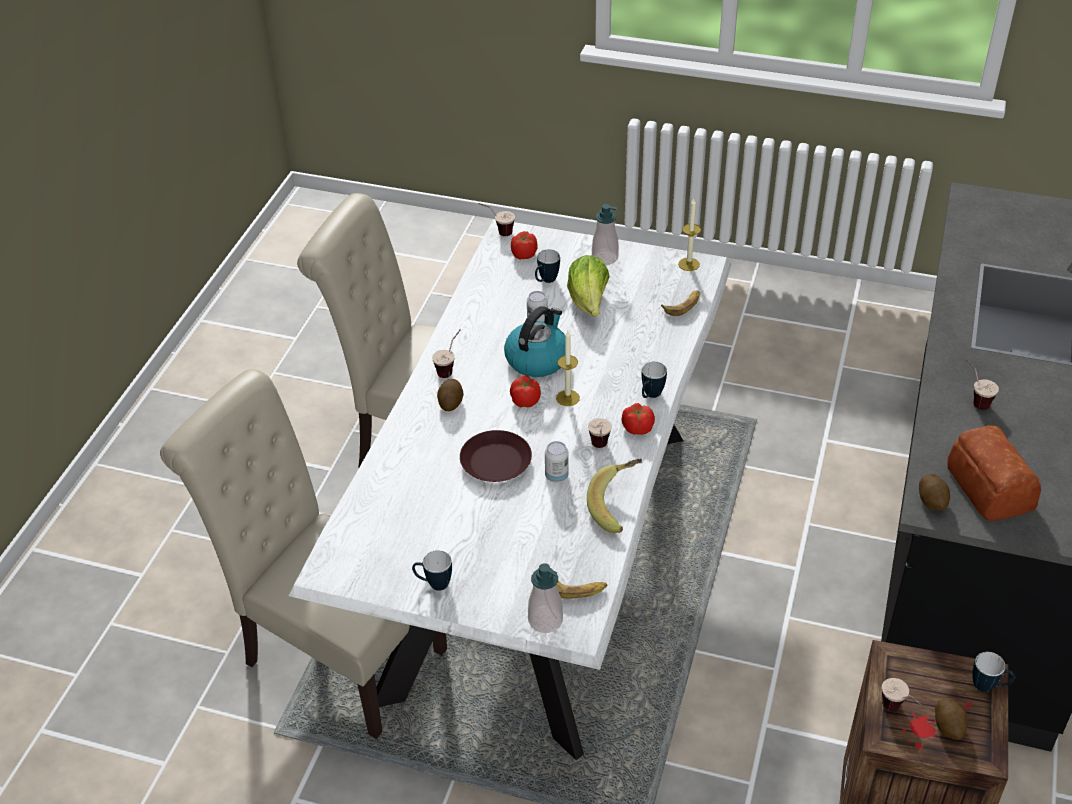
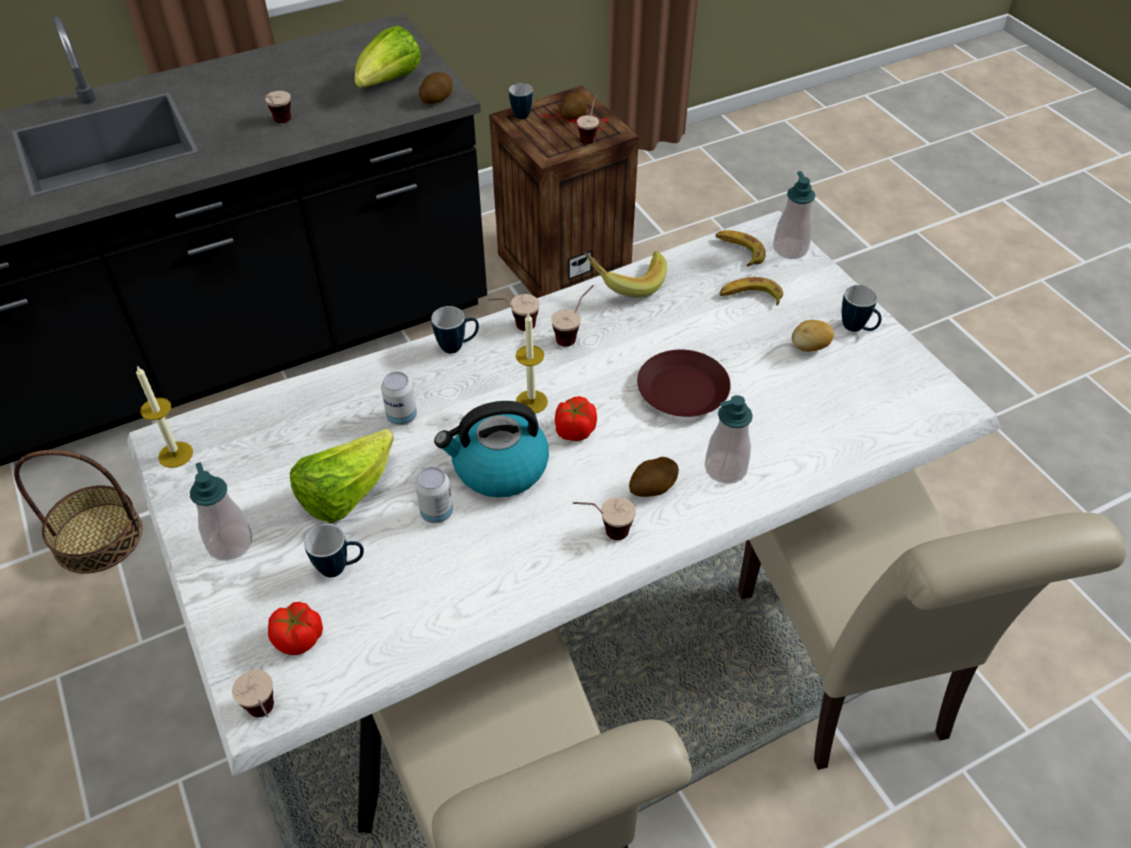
camera: 135 degrees left, 5 degrees up
(424, 437) = (725, 469): none -> soap dispenser
(451, 546) = (809, 348): none -> potato
(556, 476) = (643, 339): can -> can (402, 417)
(637, 428) = (514, 328): tomato -> cup
(683, 305) = (272, 411): banana -> banana (750, 297)
(828, 394) = (98, 537): none -> basket
(989, 488) = (389, 82): bread -> lettuce

